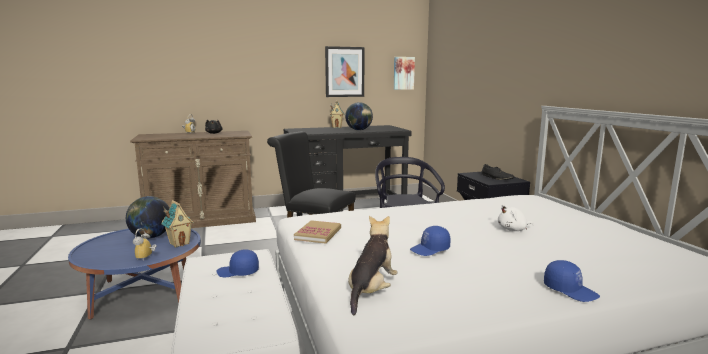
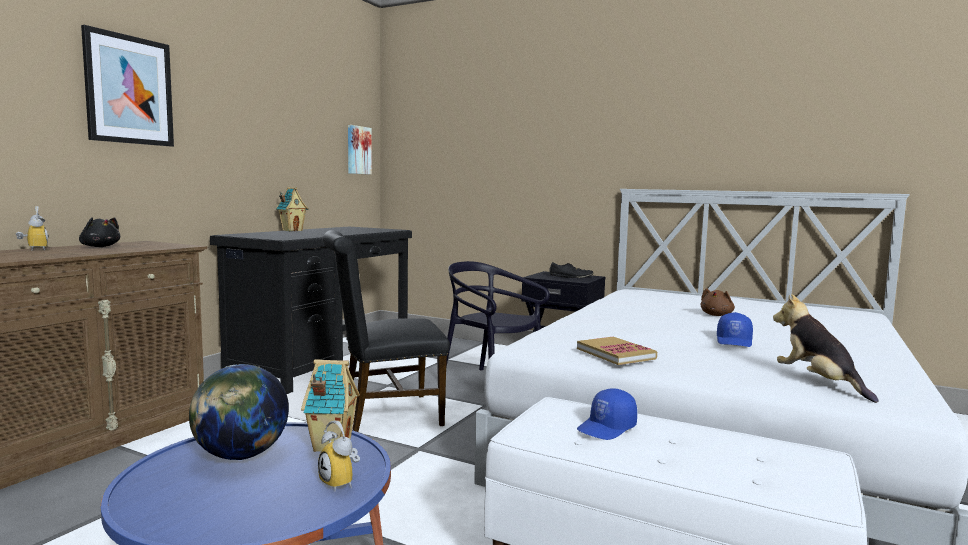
camera: 45 degrees left, 5 degrees down
(344, 72) = (291, 141): picture -> picture (129, 90)
(359, 130) = (346, 232): globe -> none
(513, 230) = (716, 315): white plush toy -> brown plush toy
(570, 290) = (879, 343): blue cap -> none

